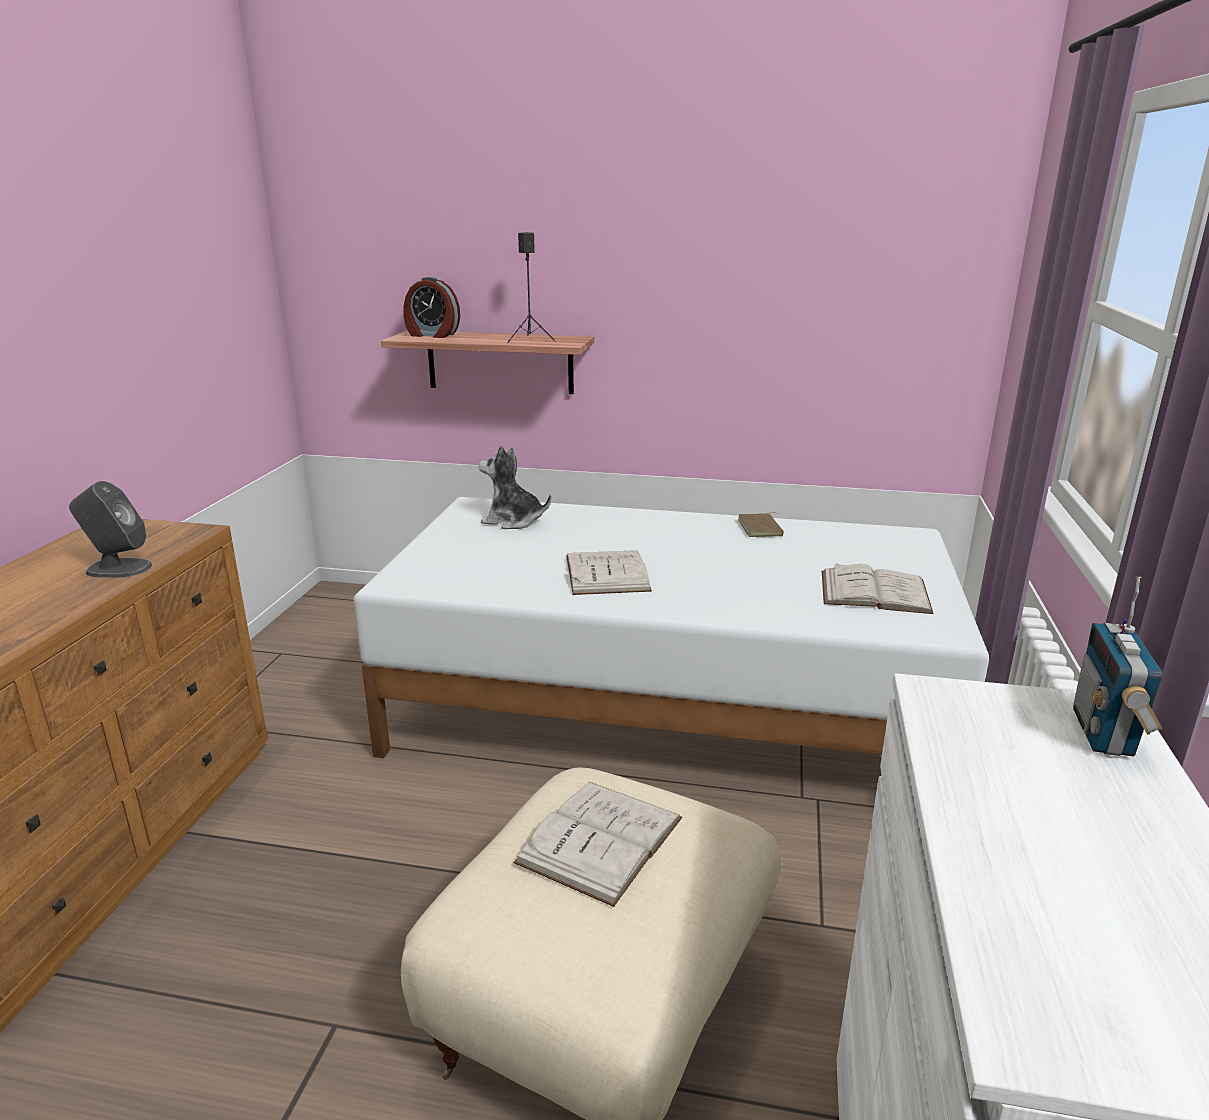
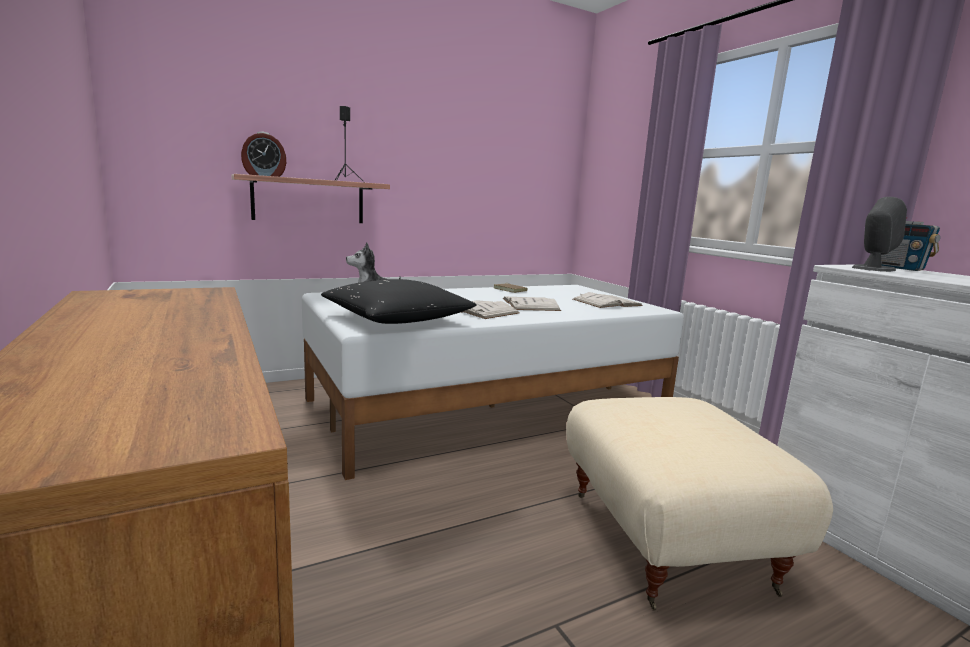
camera: 40 degrees left, 10 degrees down
(118, 568) = (198, 310): grey speaker -> grey speaker (873, 269)
(464, 571) = (397, 319): none -> black pillow
(600, 840) = (665, 416): white book -> white book (530, 304)

